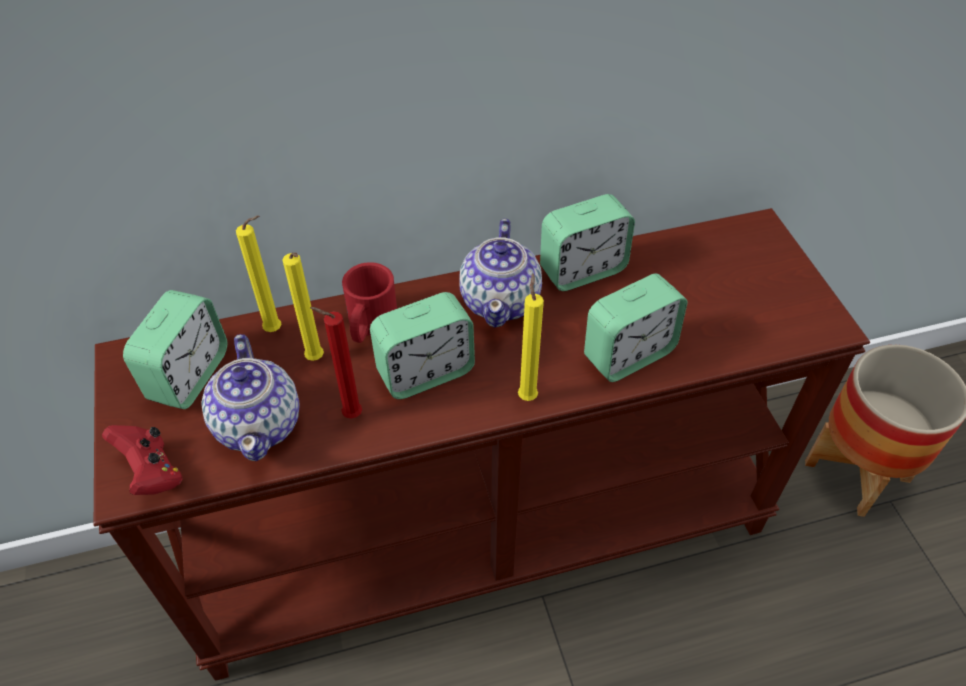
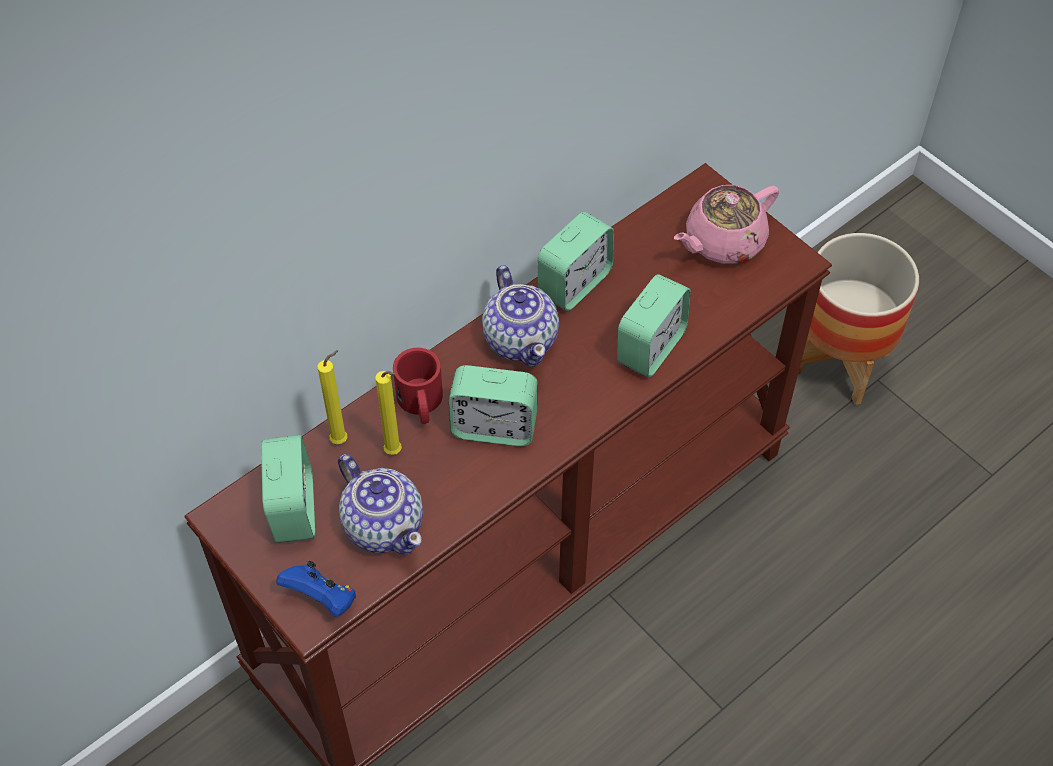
camera: 25 degrees left, 5 degrees up
(152, 472) = (322, 598): red game controller -> blue game controller
(349, 415) = (453, 487): red candle -> none
(425, 372) = (494, 427): alarm clock -> alarm clock turned 60 degrees clockwise
(527, 395) = (588, 414): yellow candle -> none
(756, 281) = (723, 242): none -> pink teapot

